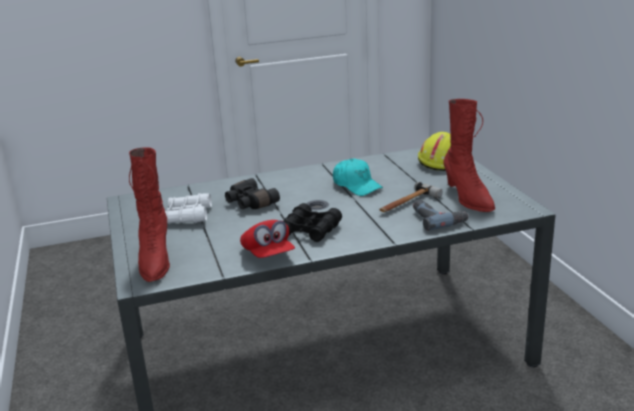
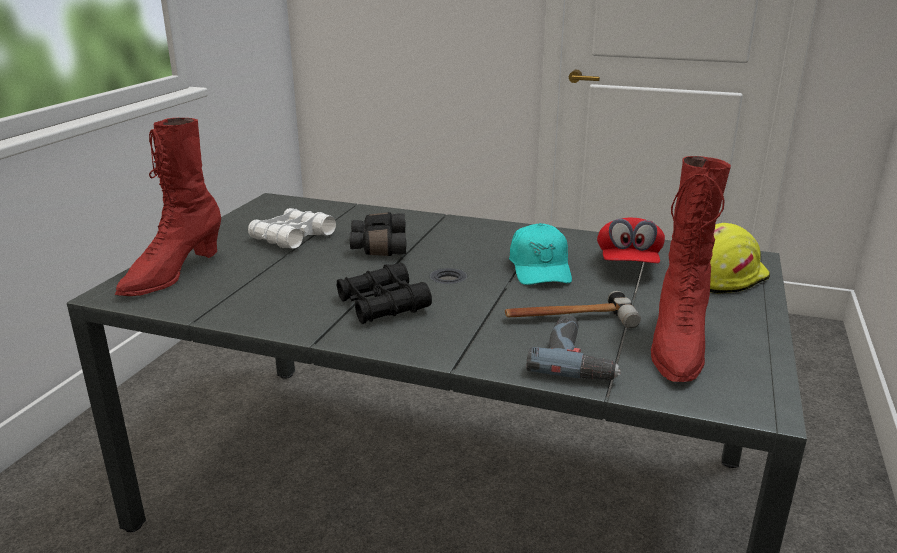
camera: 35 degrees right, 0 degrees up
(268, 254) = (282, 316): red cap -> red cap (628, 265)

